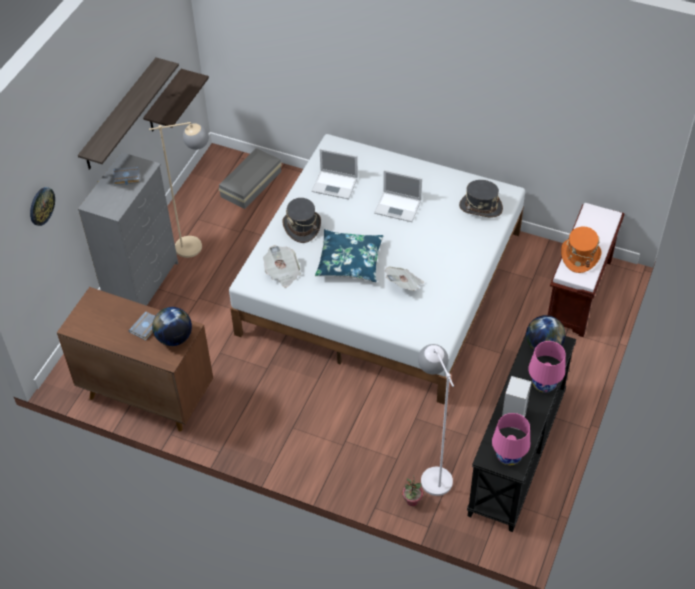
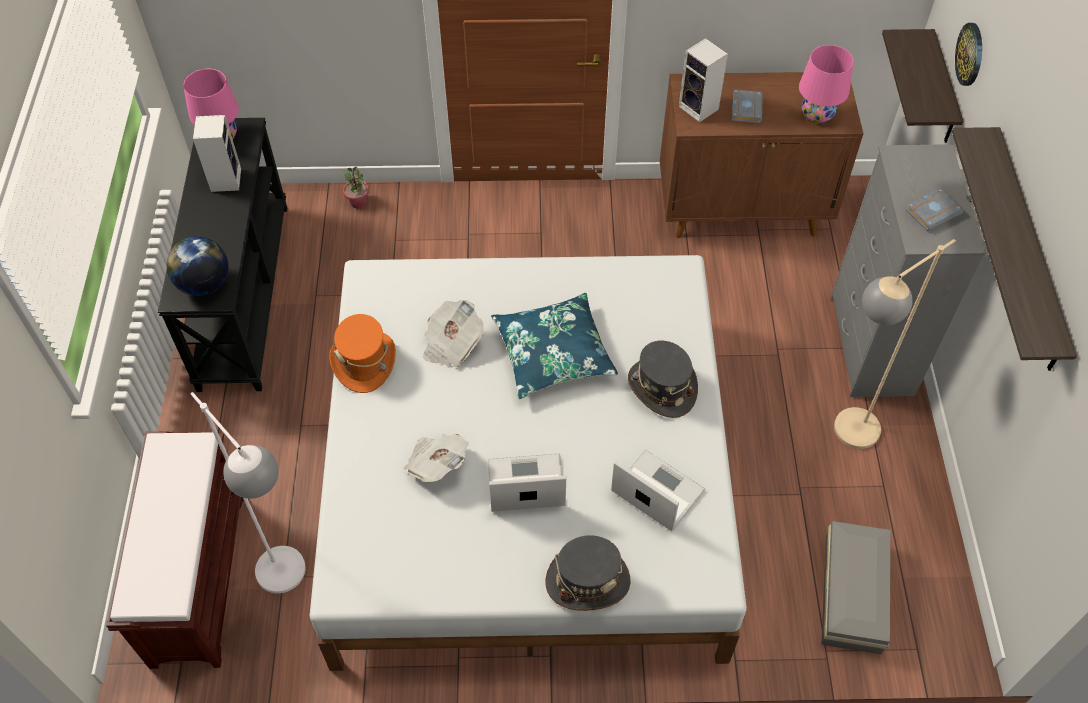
camera: 155 degrees right, 5 degrees up
(164, 102) = (1033, 424): shelf -> shelf (942, 90)
(174, 338) = (700, 108): globe -> speaker
(282, 273) = (642, 301): newspaper -> newspaper (437, 464)
(335, 185) = (656, 490): laptop -> laptop turned 45 degrees clockwise
(432, 472) = (345, 239): white floor lamp -> white floor lamp (291, 582)
(480, 207) = (380, 537): grey hat -> grey hat (588, 581)
(544, 385) = (193, 233): pink table lamp -> pink table lamp (817, 115)
(580, 256) = (177, 489): orange hat -> orange hat (364, 361)

